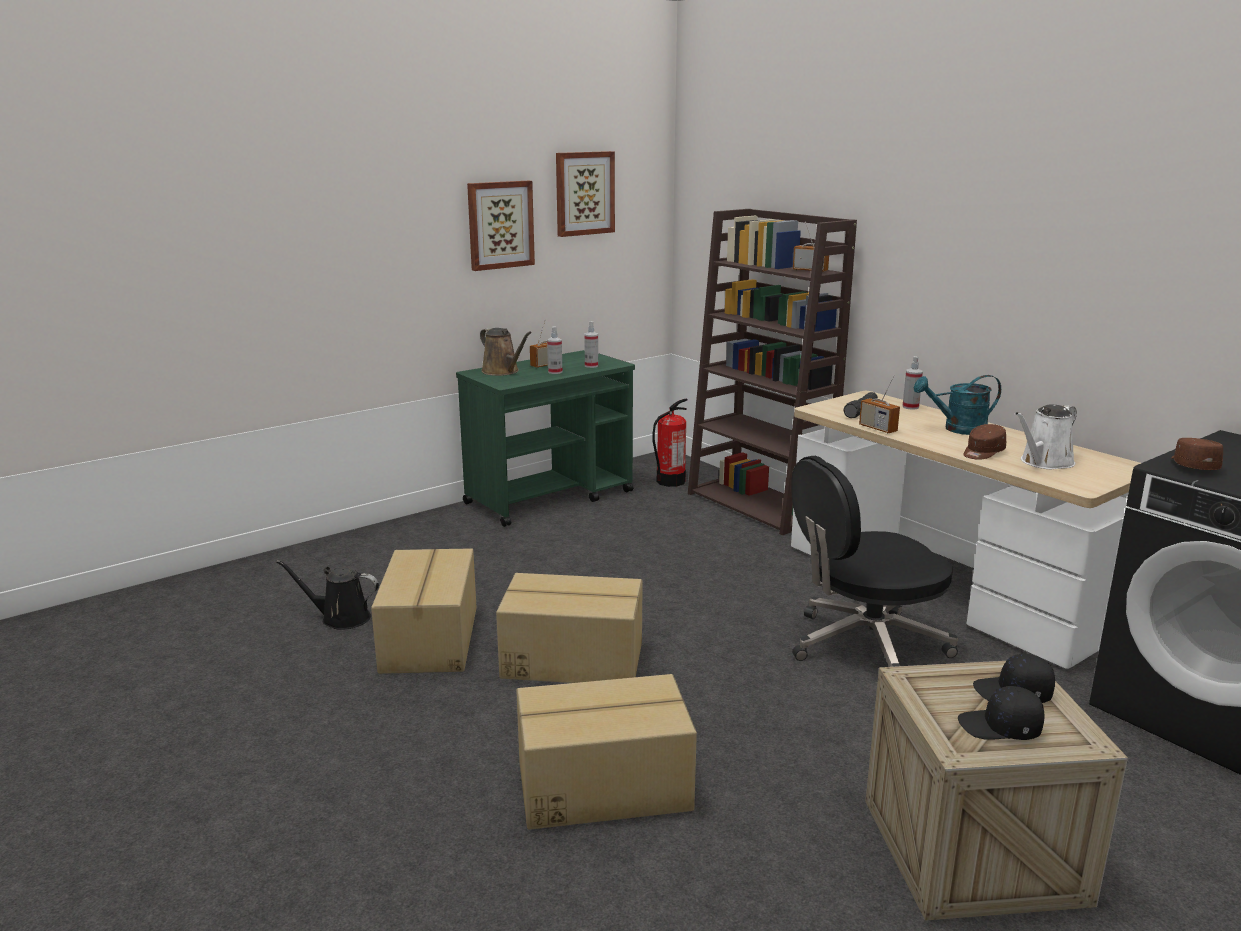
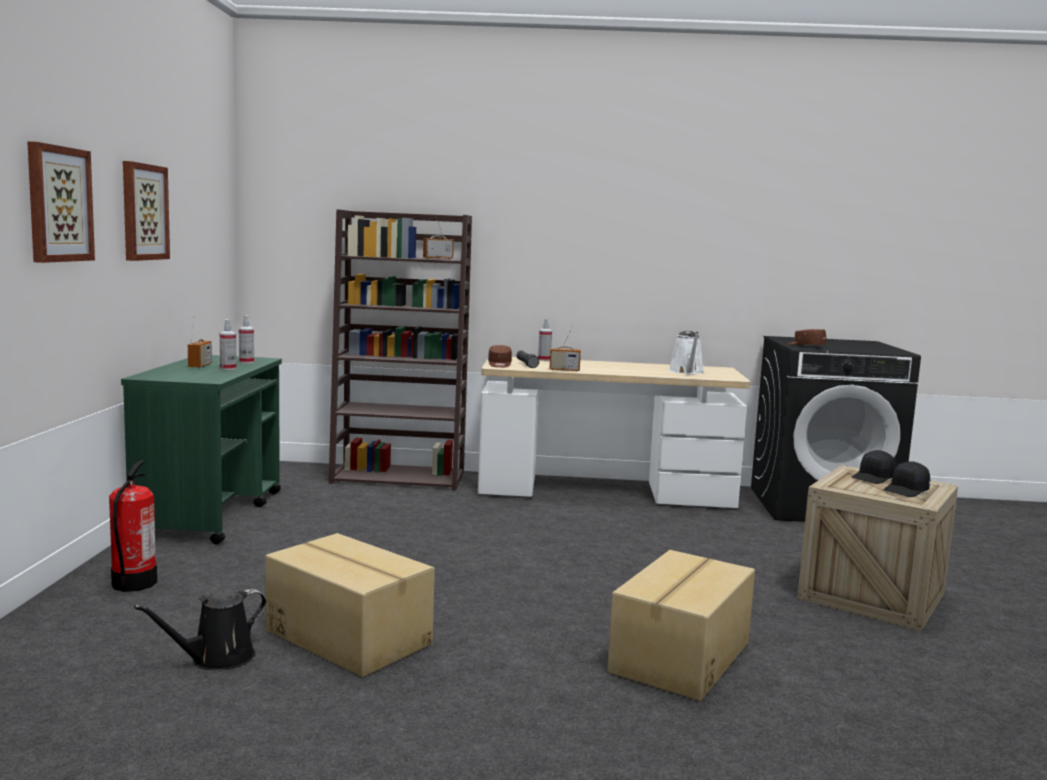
camera: 50 degrees left, 10 degrees down
(502, 371) = (173, 373): brown watering can -> none
(572, 659) = (492, 603): cardboard box -> none
(584, 193) = (191, 189): picture -> picture (58, 204)
(670, 481) = (295, 479): fire extinguisher -> fire extinguisher (133, 583)
(864, 646) = (634, 531): black office chair -> none
(957, 429) = (602, 365): turquoise watering can -> none
(982, 453) = (649, 372): brown cap -> brown cap (499, 364)

